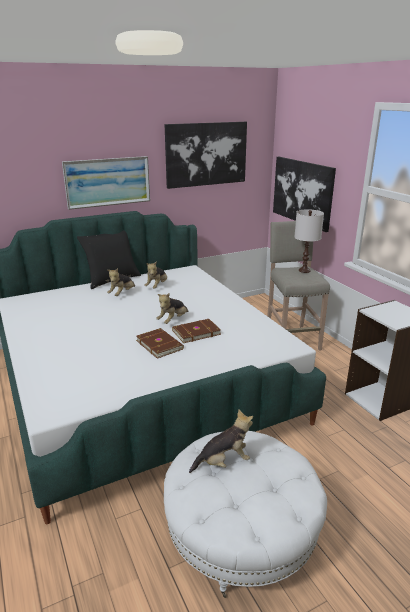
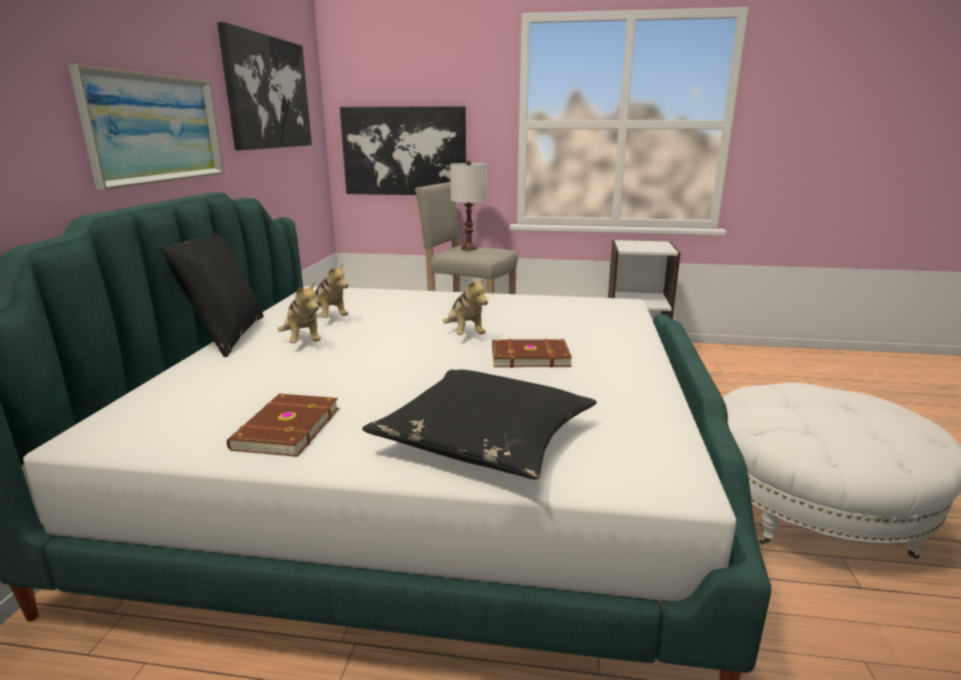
camera: 55 degrees left, 5 degrees down
(60, 361) = (485, 438): none -> black pillow
(195, 332) = (523, 331): brown book -> brown book (285, 428)
(223, 462) = (798, 419): plush toy -> none

